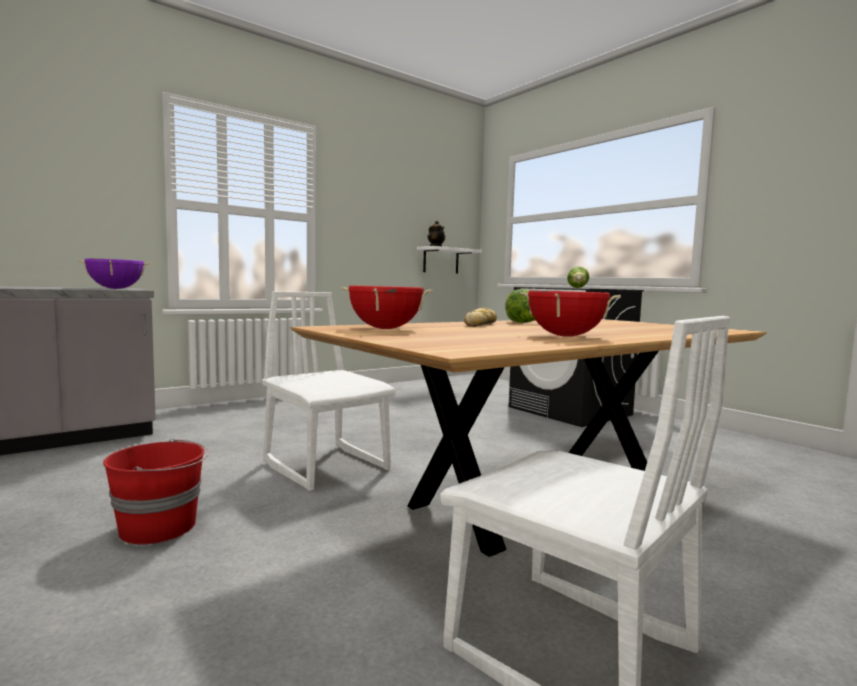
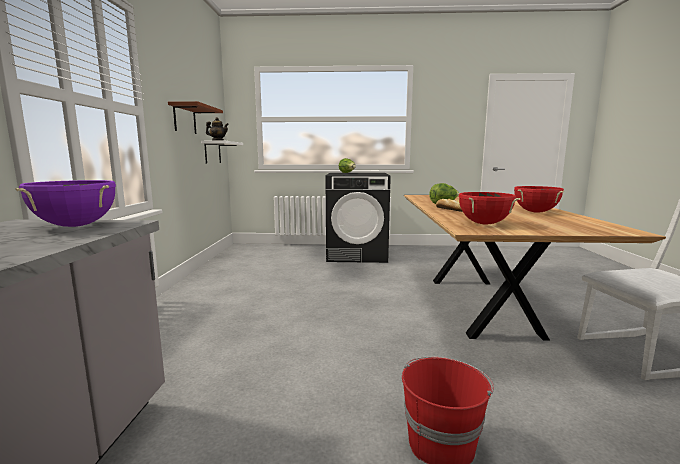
camera: 50 degrees left, 5 degrees up
(327, 466) = (370, 341): white chair -> none
(387, 224) = (184, 119): none -> brown shelf

